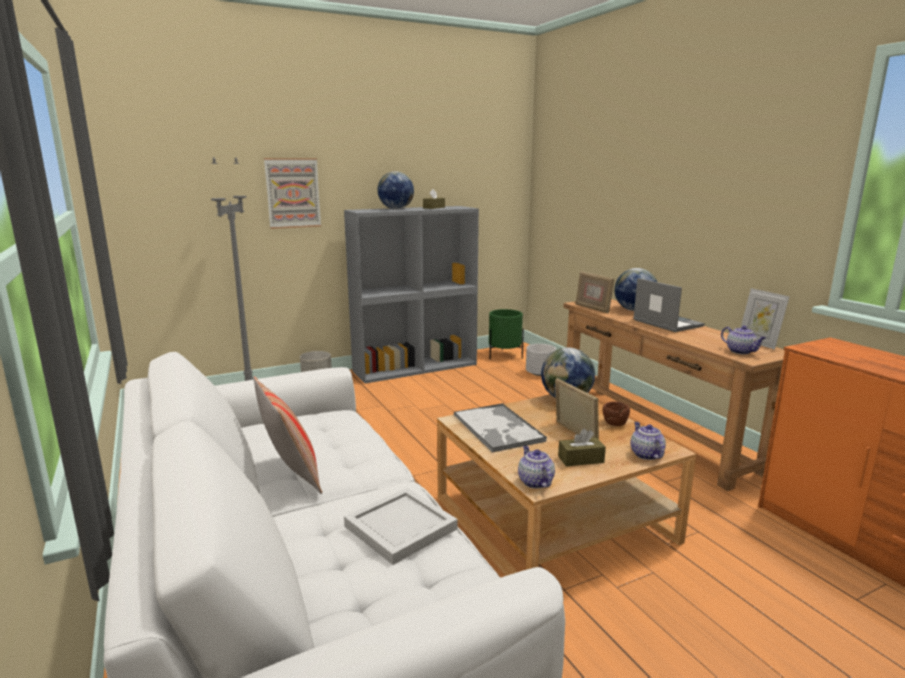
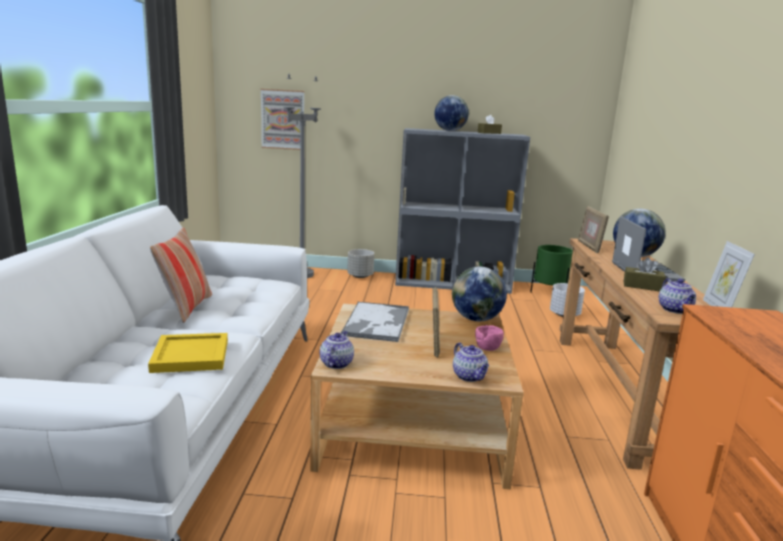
camera: 30 degrees right, 0 degrees up
(293, 193) = (364, 109): picture -> picture (283, 119)
(398, 527) = (190, 355): white tray -> yellow tray
(581, 459) = (403, 362): brown tissue box -> brown tissue box (642, 286)
(615, 423) = (488, 347): brown bowl -> pink bowl
(645, 454) = (470, 377): teapot -> teapot turned 135 degrees clockwise

